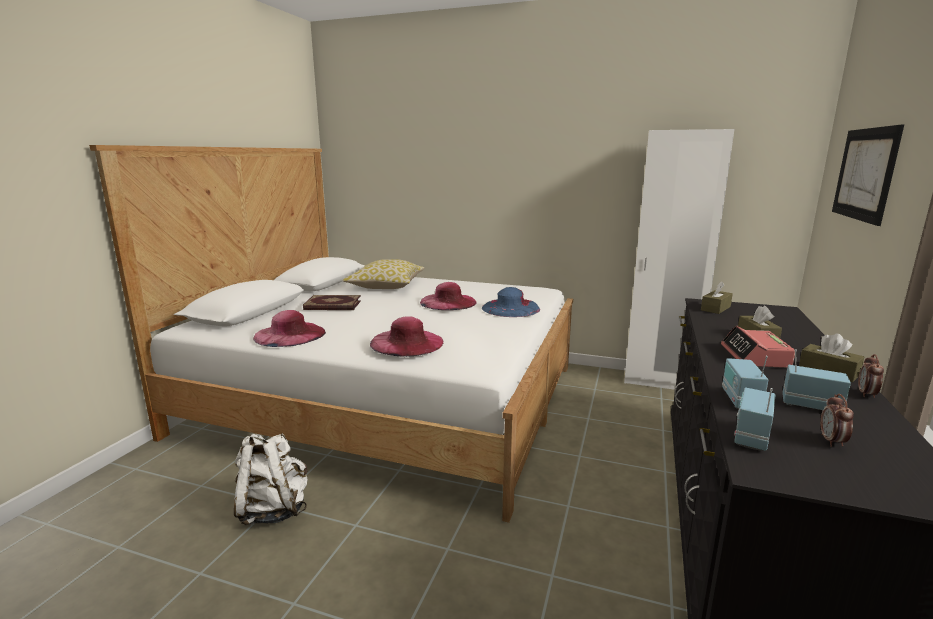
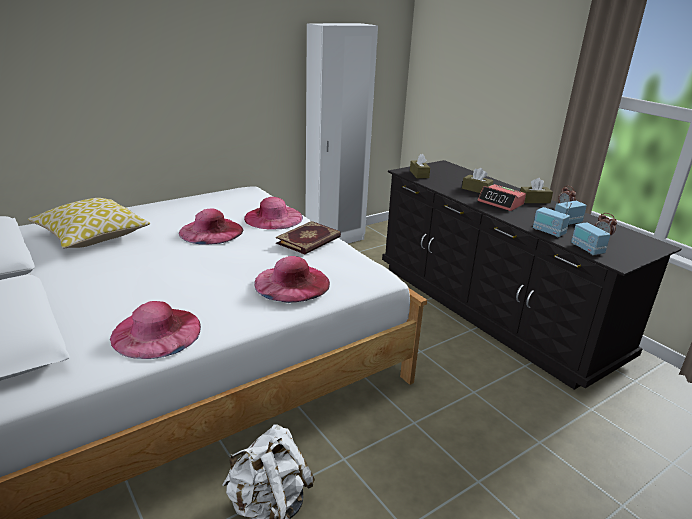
camera: 55 degrees left, 10 degrees up
(332, 305) = (104, 282): book -> book (309, 240)
(510, 308) = (273, 217): blue hat -> pink hat
(864, 174) = (470, 64): picture -> none

